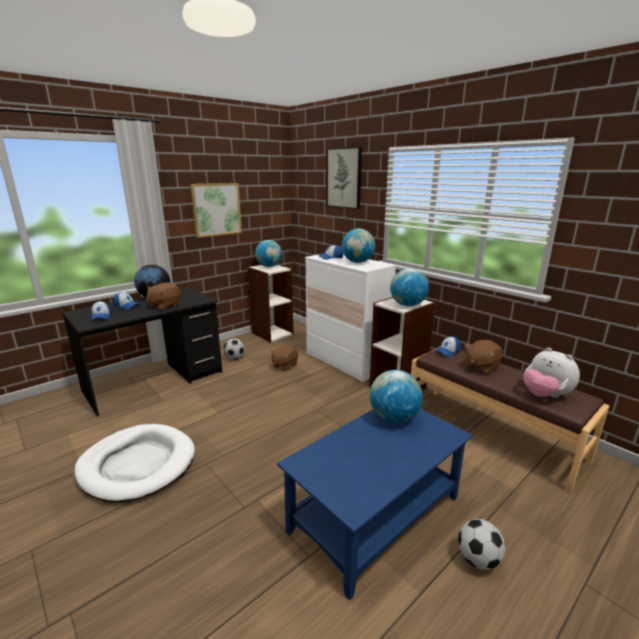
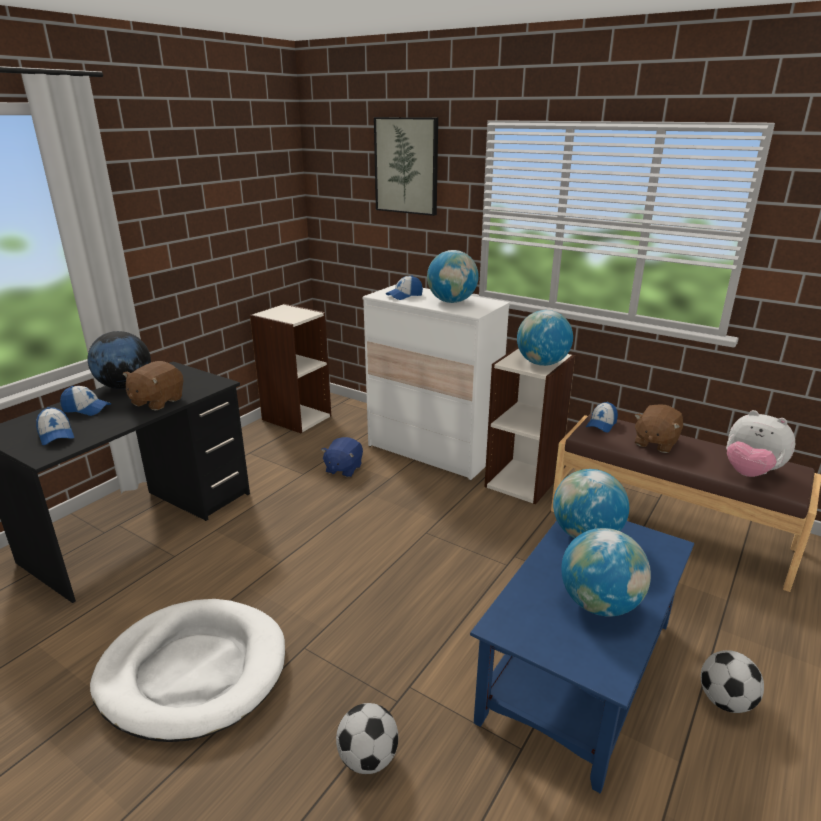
camera: 15 degrees left, 5 degrees up
(216, 209) = (197, 223): picture -> none
(235, 358) = (258, 467): football -> football (368, 758)
(269, 266) = (286, 311): globe -> globe (599, 604)
(284, 365) = (343, 469): brown plush toy -> blue plush toy

